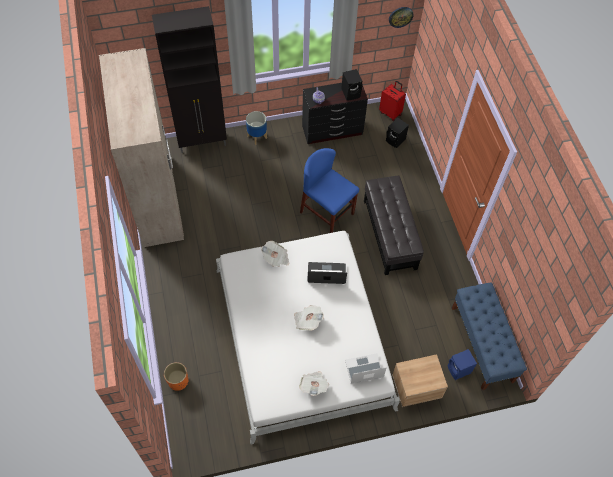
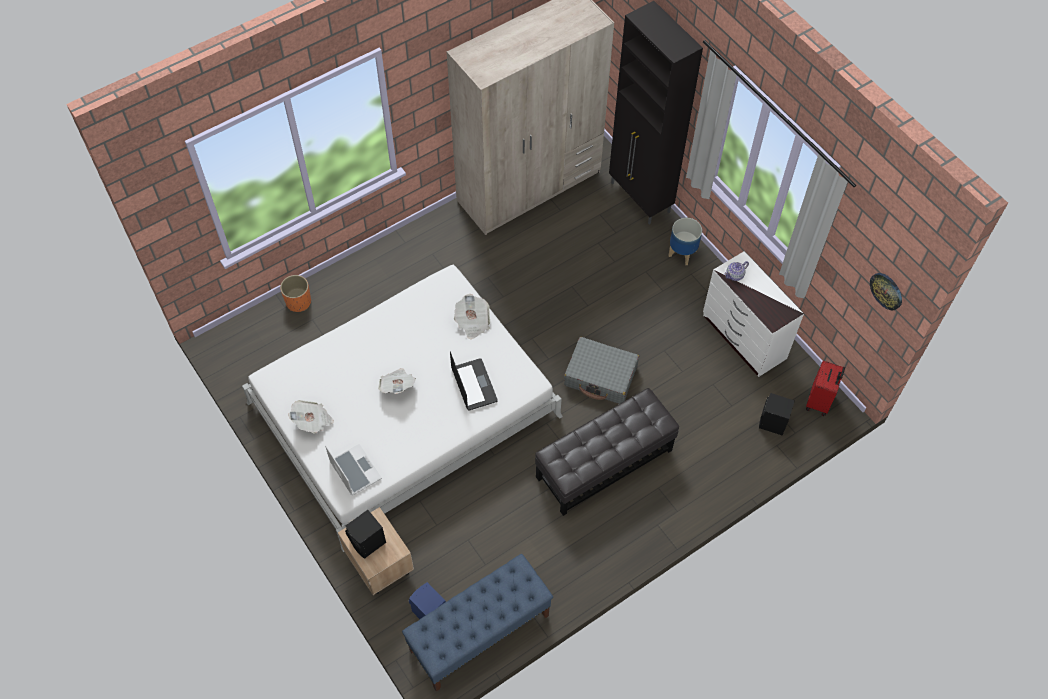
camera: 70 degrees right, 0 degrees up
(327, 213) = (601, 376): blue chair -> grey suitcase
(332, 131) = (743, 338): black dresser -> white dresser
(351, 93) = (771, 310): black speaker -> black speaker (368, 543)

